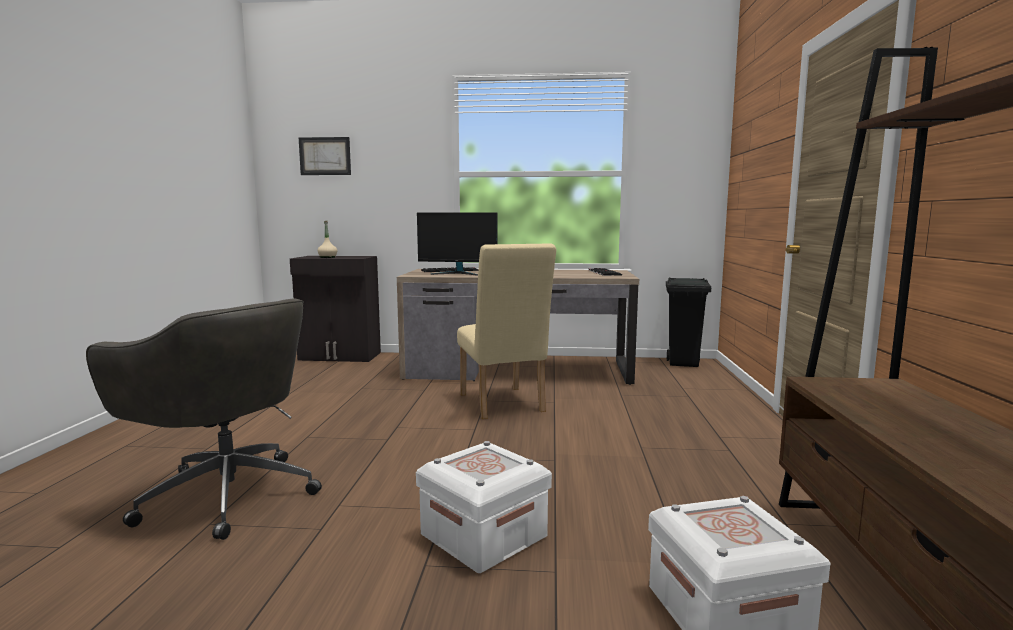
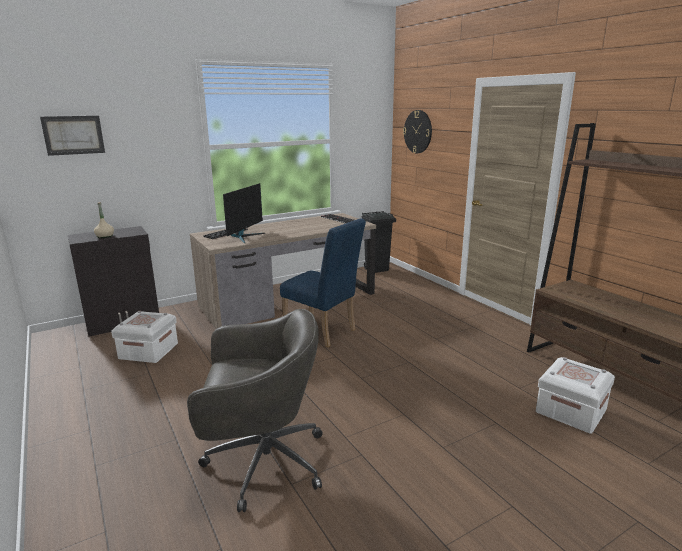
camera: 35 degrees left, 10 degrees up
(458, 273) = (245, 237): monitor -> monitor turned 45 degrees counterclockwise
(483, 535) = (443, 419): white storage box -> white storage box (148, 351)
(503, 405) = (323, 332): beige chair -> blue chair
(748, 154) = (418, 131): none -> wall clock

